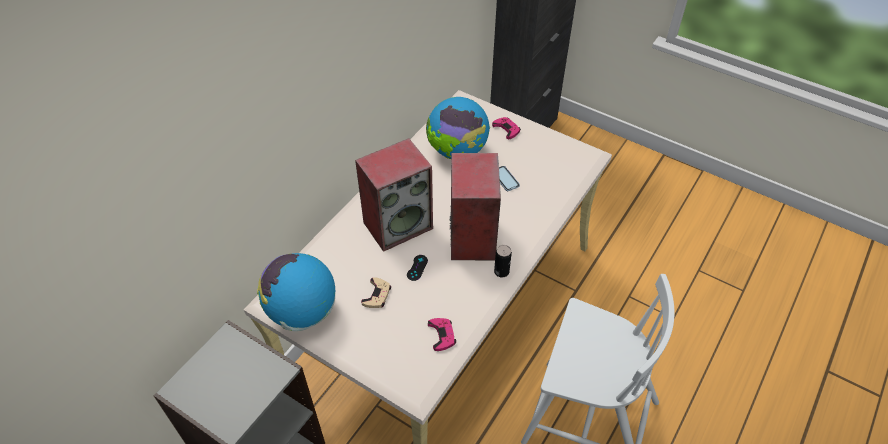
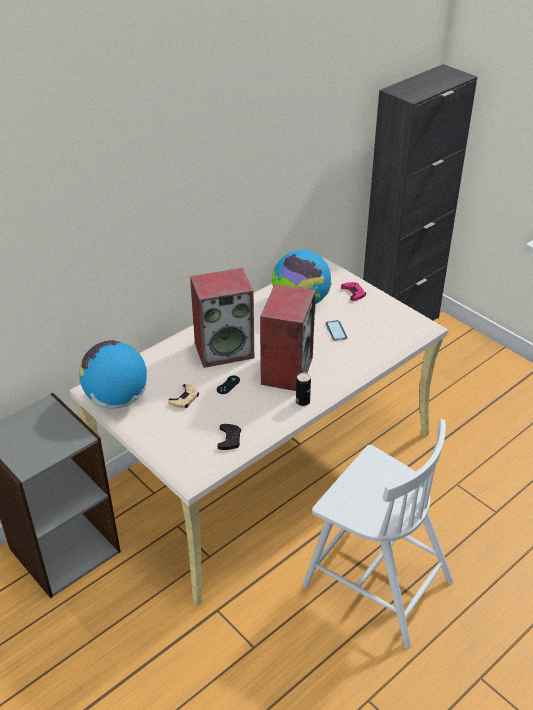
camera: 15 degrees right, 10 degrees down
(442, 335) = (229, 439): pink game controller -> black game controller

